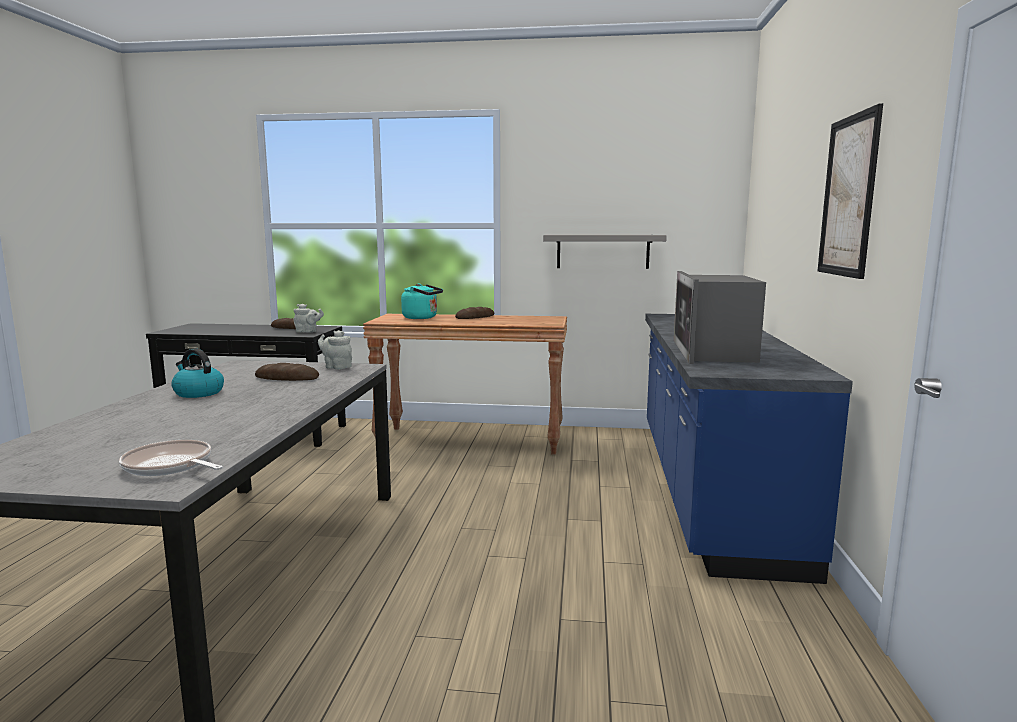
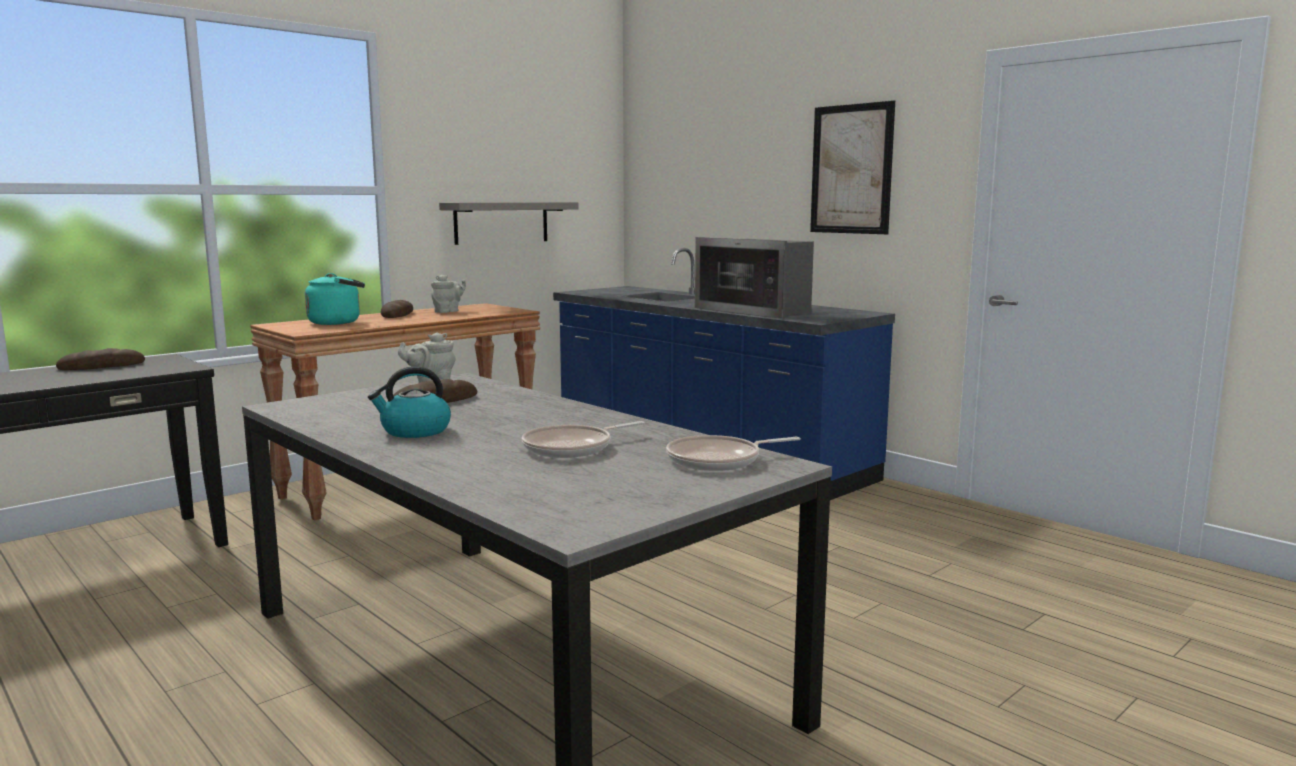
camera: 50 degrees left, 0 degrees up
(181, 427) = (572, 448): none -> frying pan
(308, 332) = (166, 365): grey teapot -> grey teapot (448, 311)

